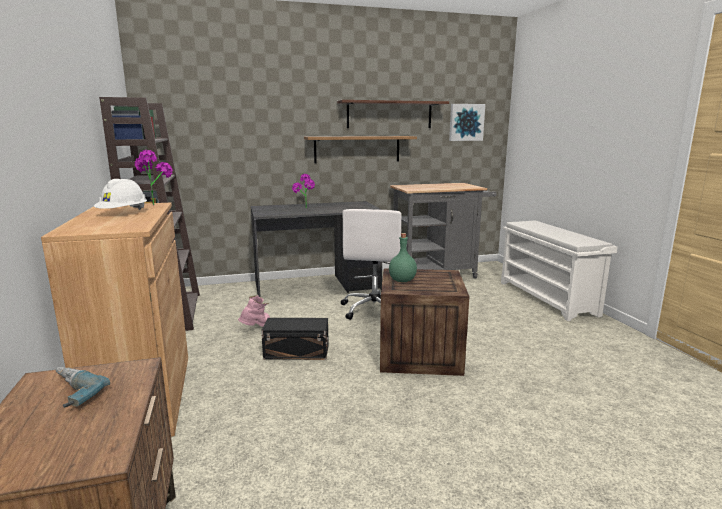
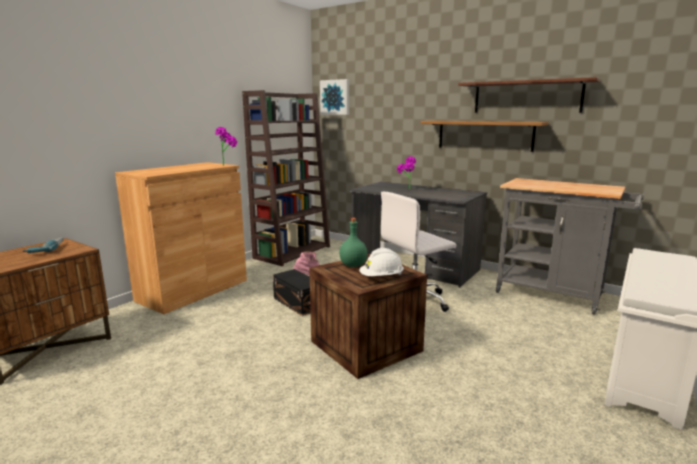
camera: 50 degrees right, 0 degrees up
(123, 213) = (188, 167): white hard hat -> white hard hat (381, 278)
(466, 122) = (642, 104): picture -> picture (335, 97)

